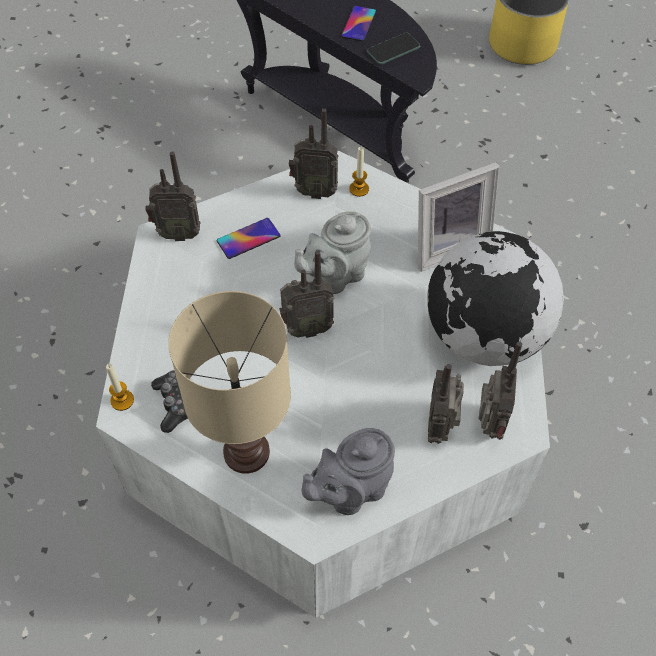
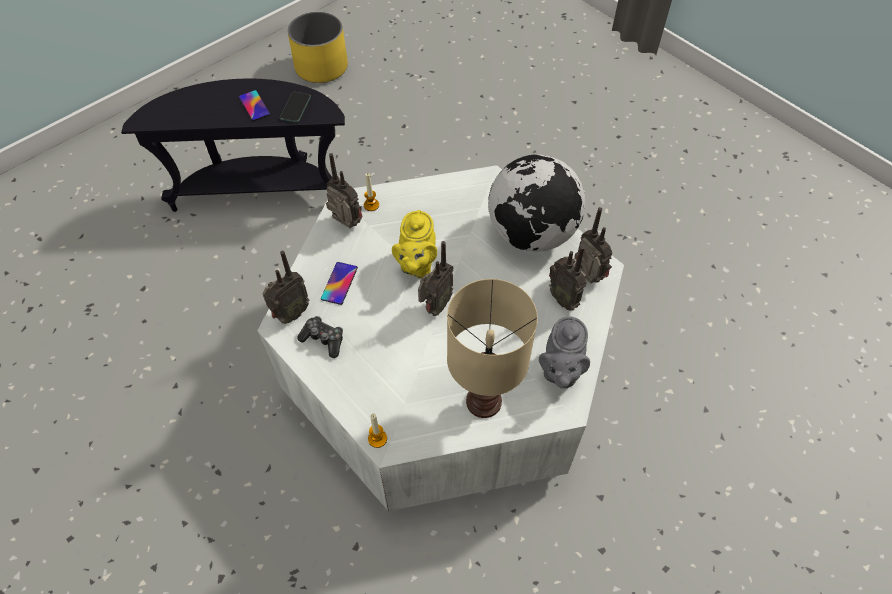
camera: 45 degrees left, 0 degrees up
(175, 404) = (411, 412): game controller -> game controller (323, 339)
(314, 191) = (346, 225): radio -> radio turned 105 degrees counterclockwise
(335, 276) = (416, 265): grey teapot -> yellow teapot
(447, 245) = (457, 200): picture frame -> none

